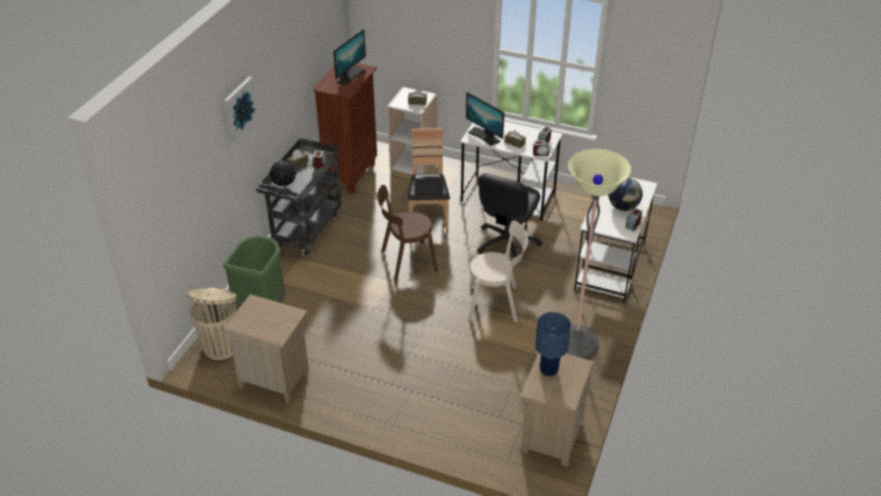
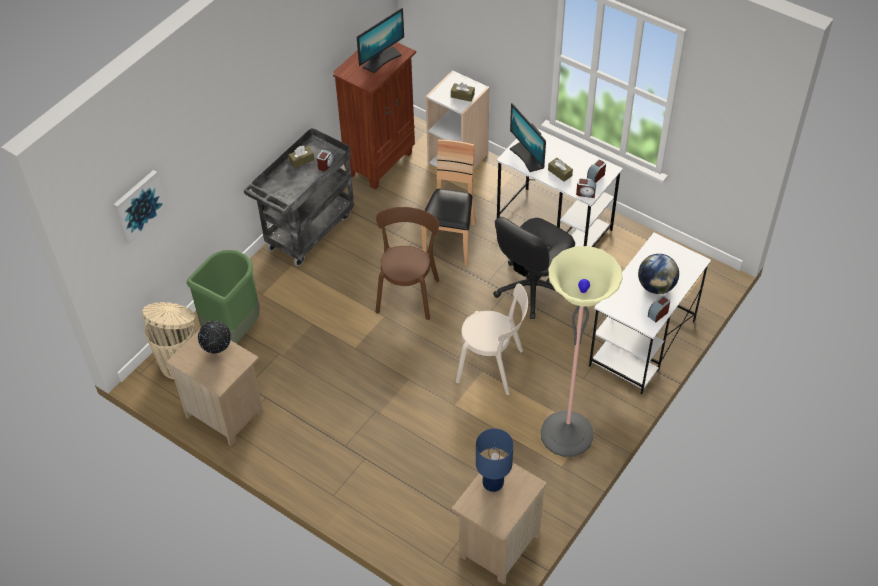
camera: 15 degrees right, 10 degrees up
(239, 108) = (224, 109): picture -> picture (139, 206)
(284, 186) = (277, 190): globe -> globe (217, 349)
(406, 262) = (408, 293): brown chair -> brown chair turned 105 degrees clockwise

